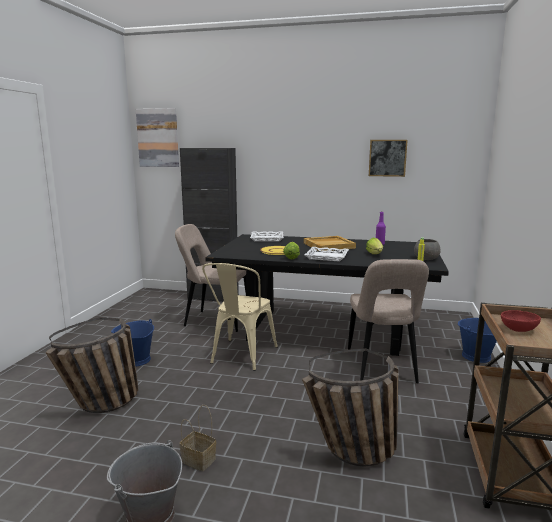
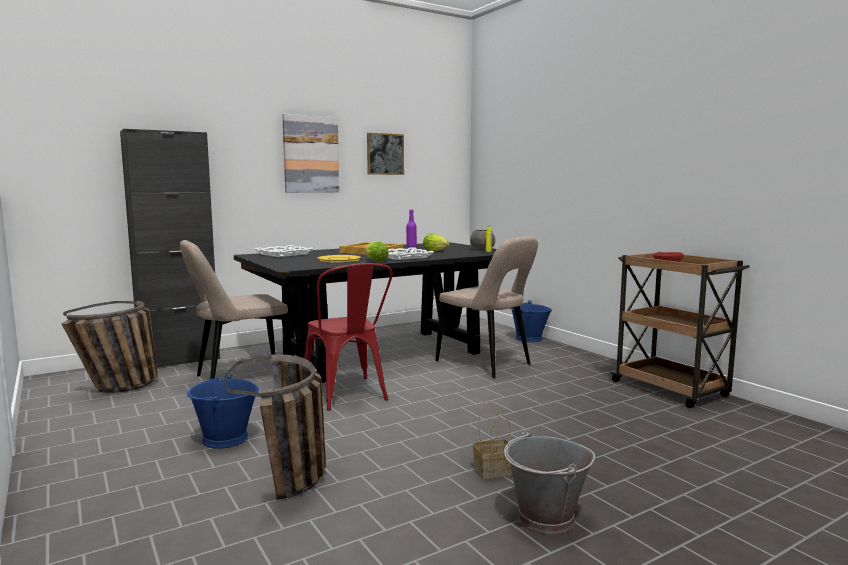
camera: 45 degrees left, 5 degrees down
(158, 138) = (53, 112): picture -> picture (311, 154)
(240, 357) = (348, 395): beige chair -> red chair
(352, 455) = (582, 417): basket -> basket (119, 388)

